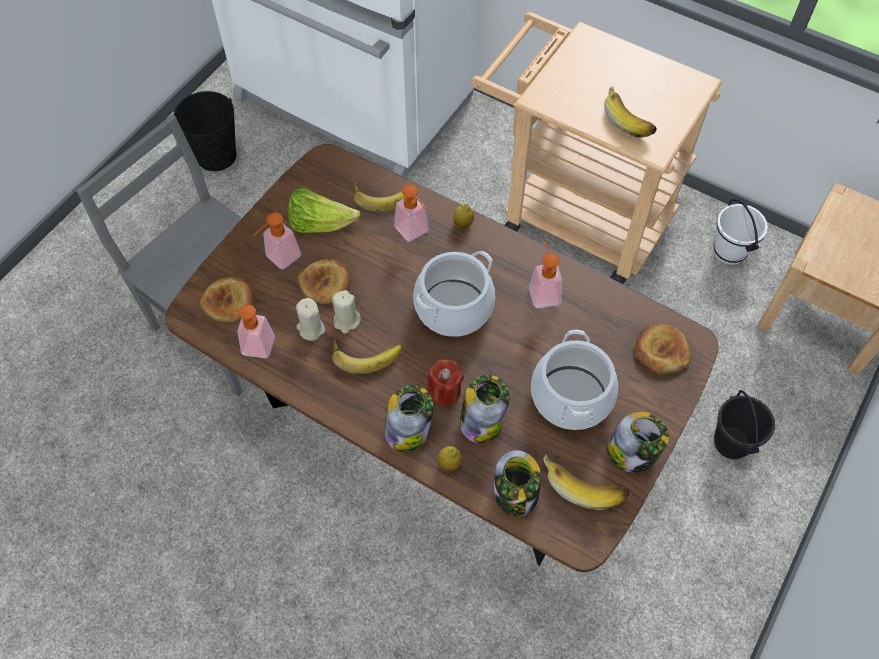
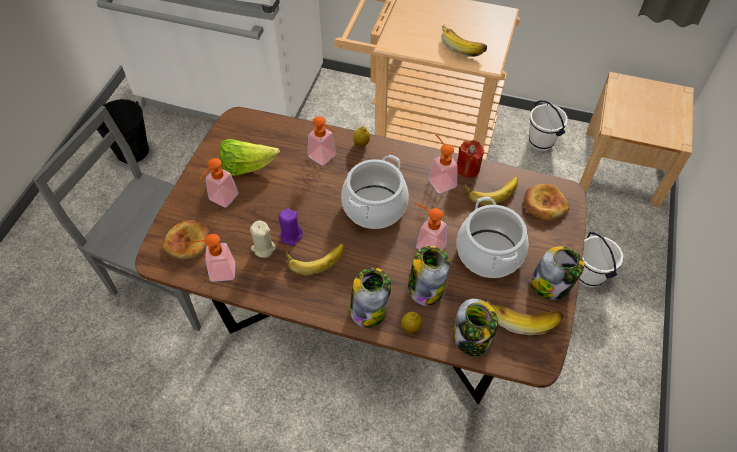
camera: 15 degrees left, 5 degrees down
(326, 283) = (265, 211): bread -> none
(346, 321) = (291, 236): beige candle -> purple candle
(384, 195) = (292, 135): banana -> banana (491, 189)
(444, 391) = (388, 272): red candle -> red candle (467, 168)
(500, 367) = (426, 243): none -> soap dispenser
(732, 443) = (590, 275): black bucket -> white bucket

